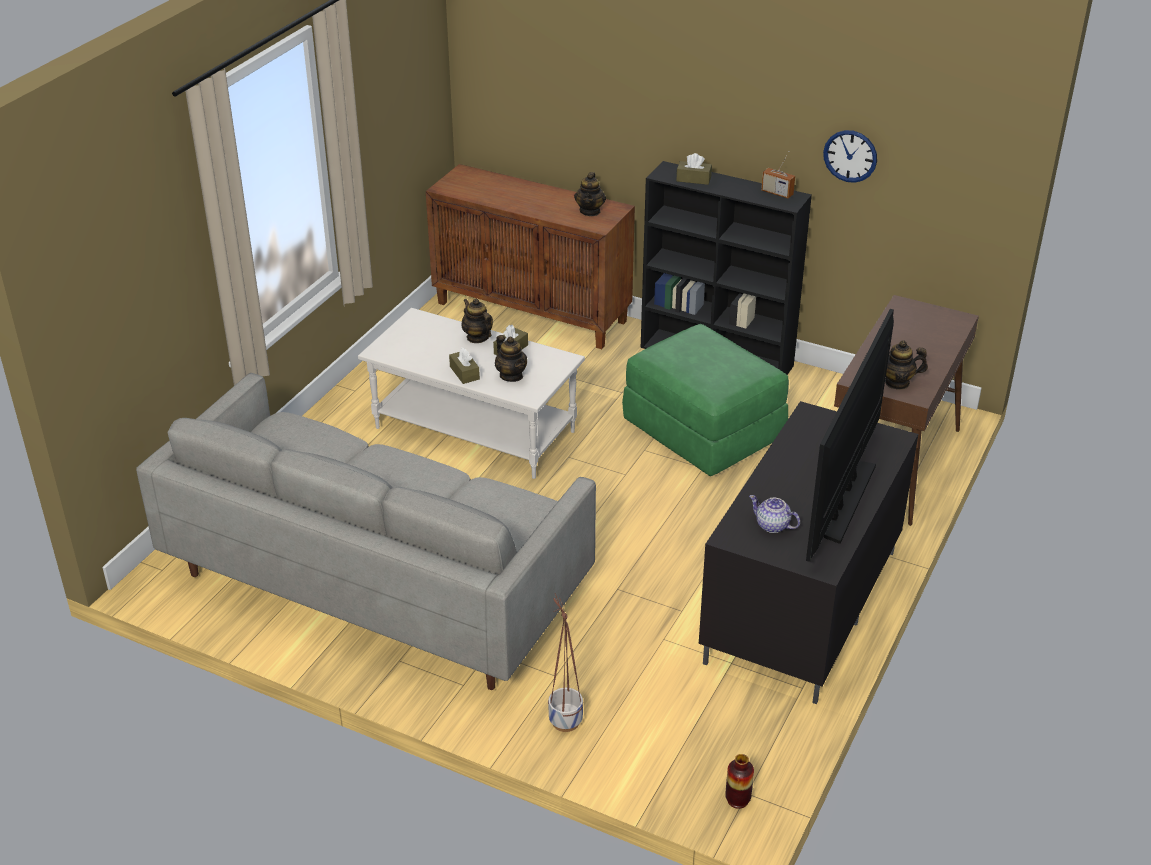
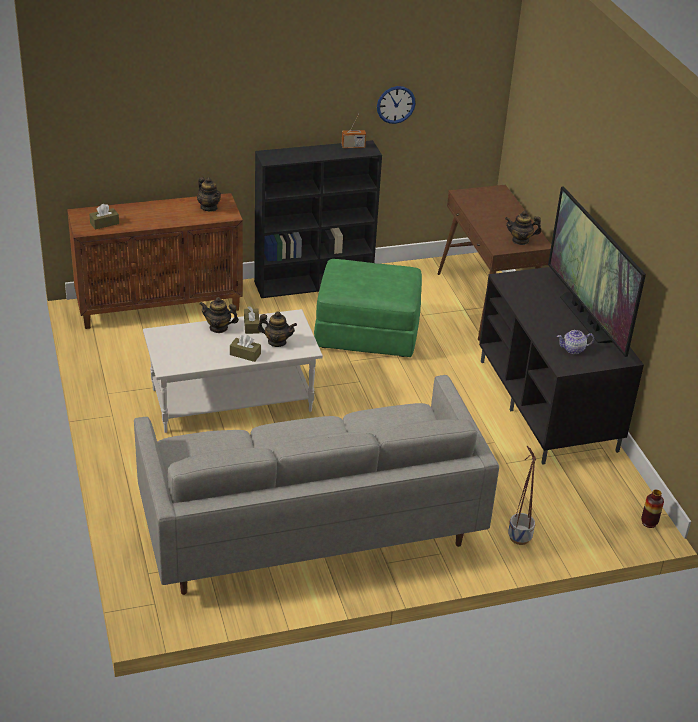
camera: 45 degrees left, 0 degrees up
(693, 179) = (292, 156): brown tissue box -> brown tissue box (104, 223)
(897, 382) = (520, 240): teapot -> teapot turned 45 degrees clockwise

